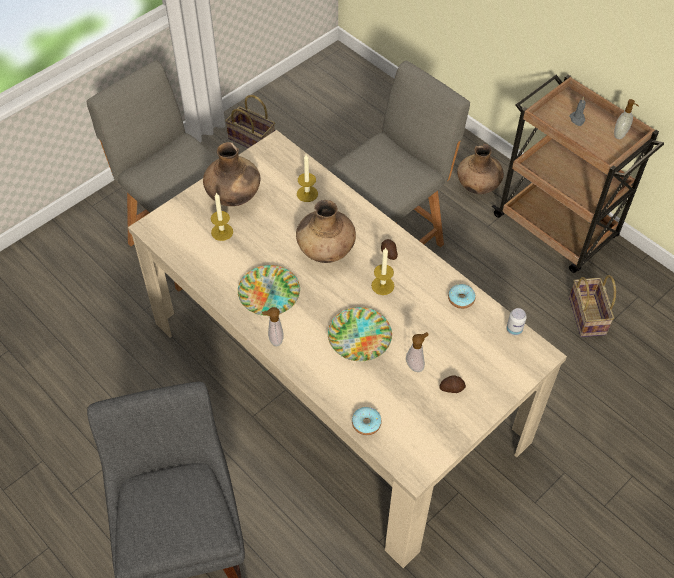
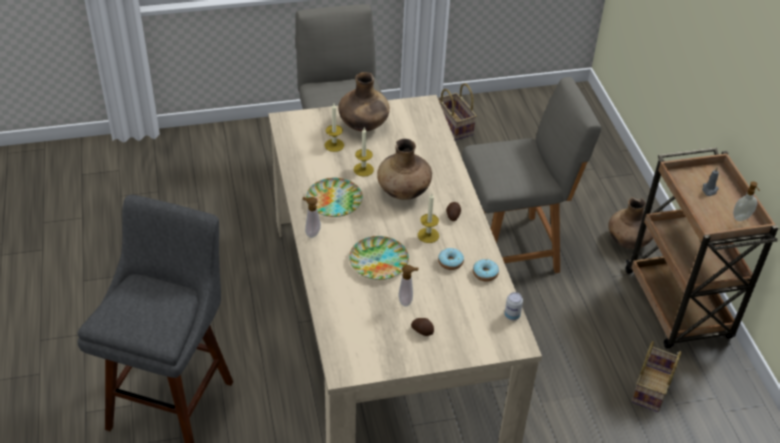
camera: 30 degrees right, 10 degrees down
(307, 194) = (422, 147): candle -> candle (363, 169)
(366, 424) = (332, 321): donut -> donut (450, 262)

